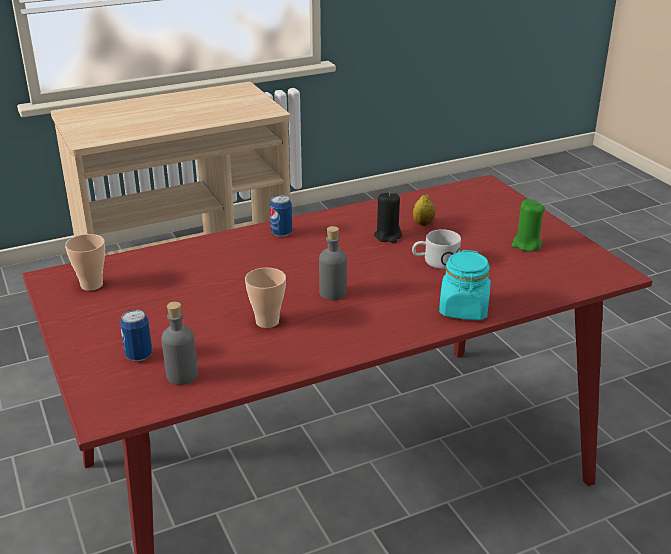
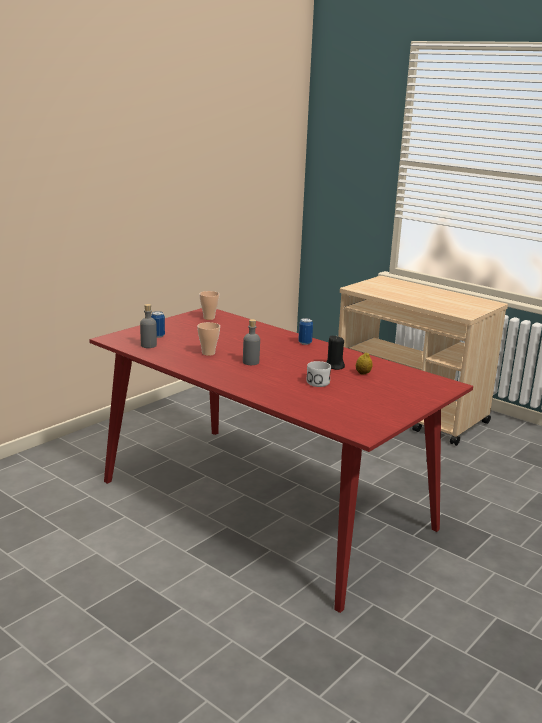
camera: 65 degrees right, 10 degrees down
(464, 309) = (265, 393): turquoise jar -> none
(526, 245) = (371, 404): green candle -> none

